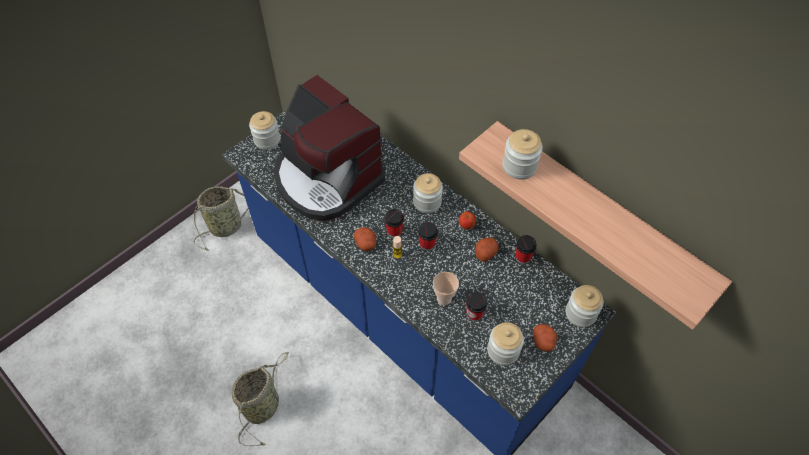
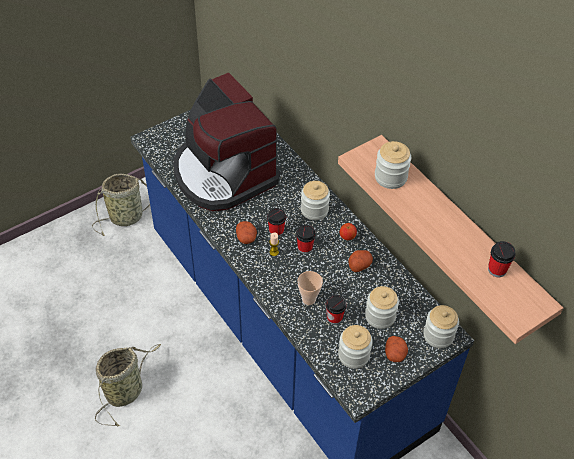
camera: 10 degrees right, 5 degrees down
(267, 140) = (175, 130): jar -> jar (380, 316)
(523, 257) = (395, 275): cup -> cup (497, 270)

